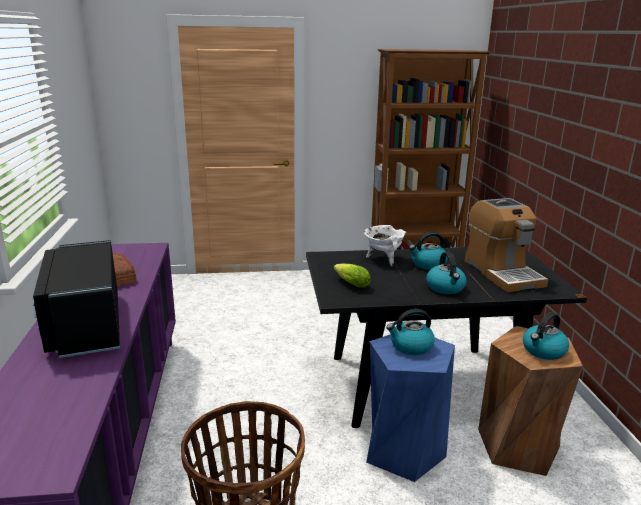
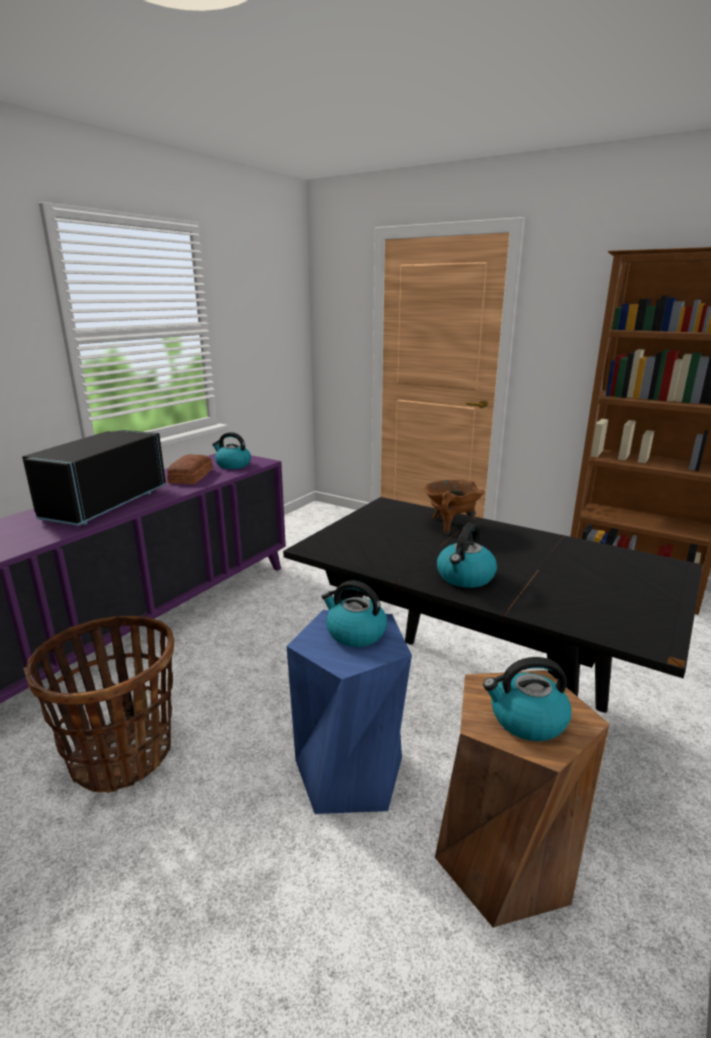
camera: 40 degrees right, 0 degrees up
(350, 283) = (361, 537): lettuce -> none
(383, 259) = (450, 525): white cooking pot -> brown cooking pot
(428, 264) = (496, 546): kettle -> kettle (232, 465)
(502, 273) = (590, 587): coffee machine -> none

